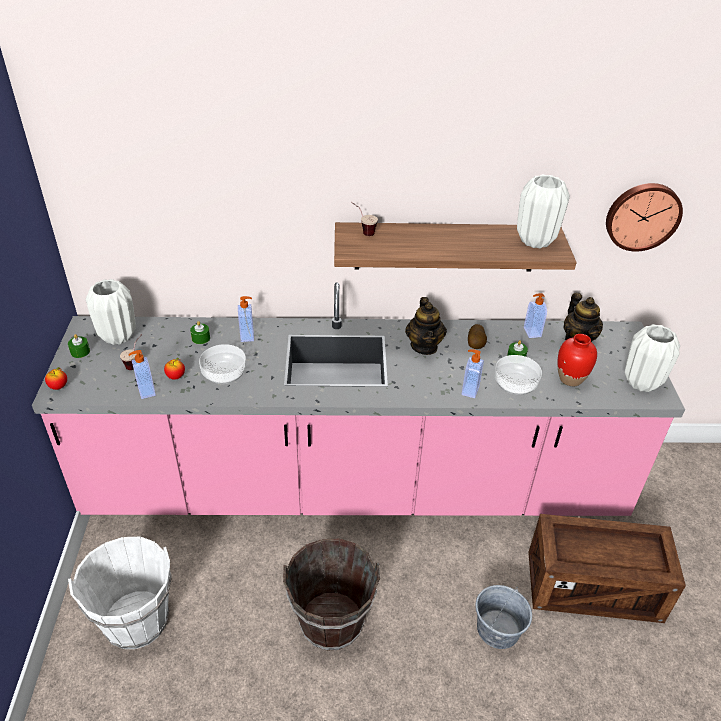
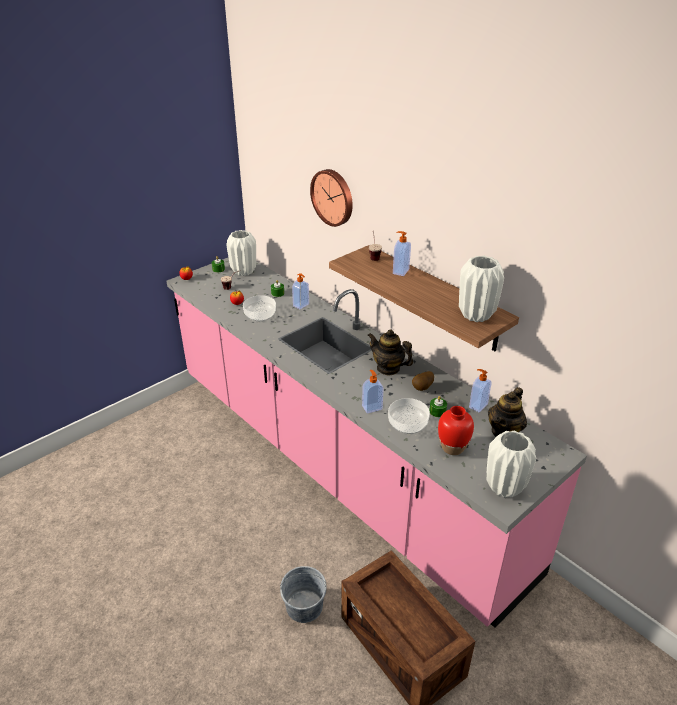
camera: 50 degrees right, 5 degrees down
(136, 620) = (155, 440): white bucket -> none
(146, 391) = (215, 302): soap dispenser -> soap dispenser (400, 271)
(331, 621) = (228, 517): brown bucket -> none
(424, 346) = (388, 368): teapot -> teapot turned 75 degrees clockwise
(642, 215) = (590, 340): wall clock -> wall clock (333, 197)

